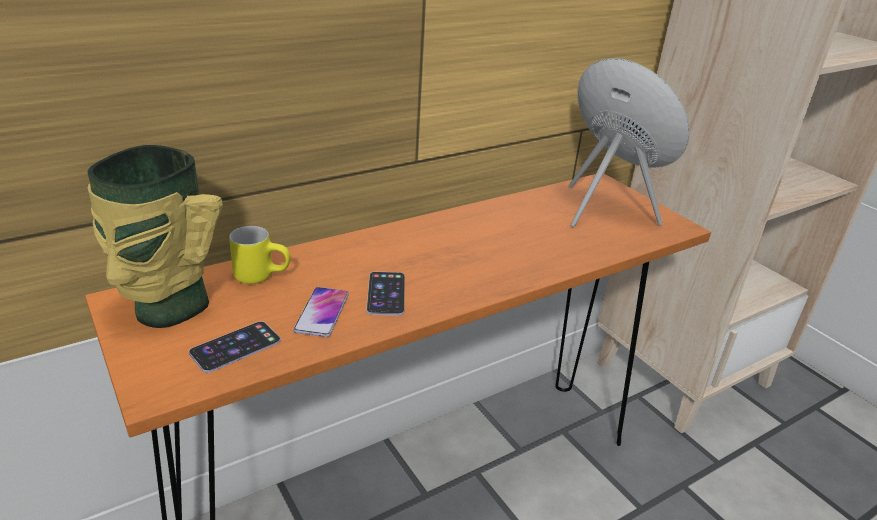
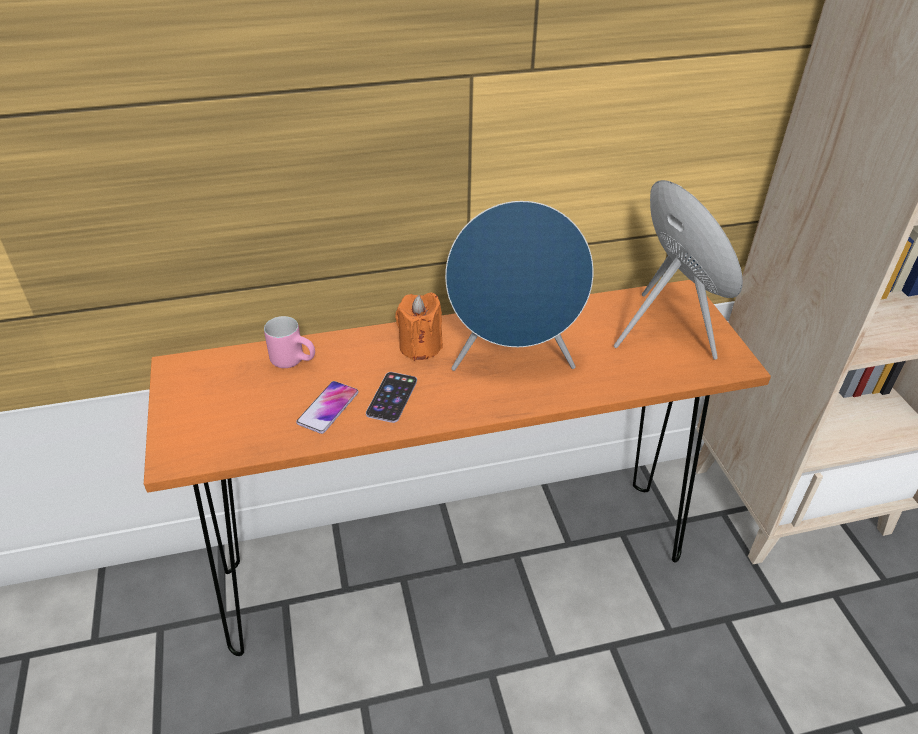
camera: 20 degrees right, 10 degrees up
(167, 308) = (207, 381): vase -> none
(235, 347) = (245, 429): phone -> none
(263, 275) = (295, 360): yellow mug -> pink mug
(391, 248) = (420, 346): none -> orange candle
(487, 247) = (513, 360): none -> blue speaker

